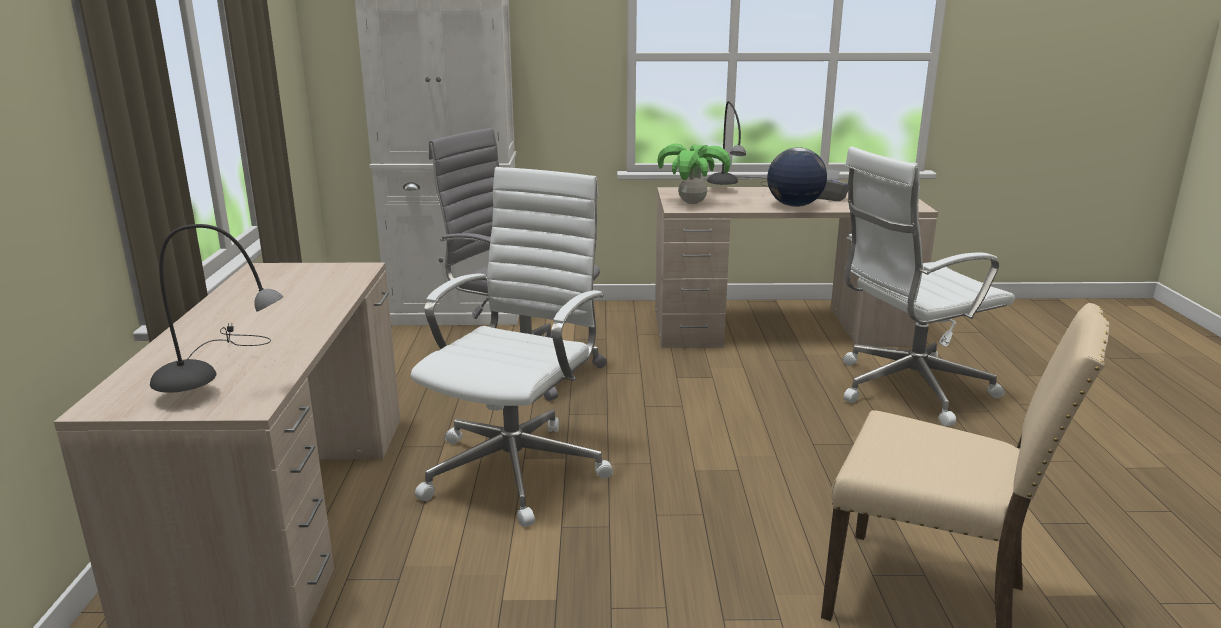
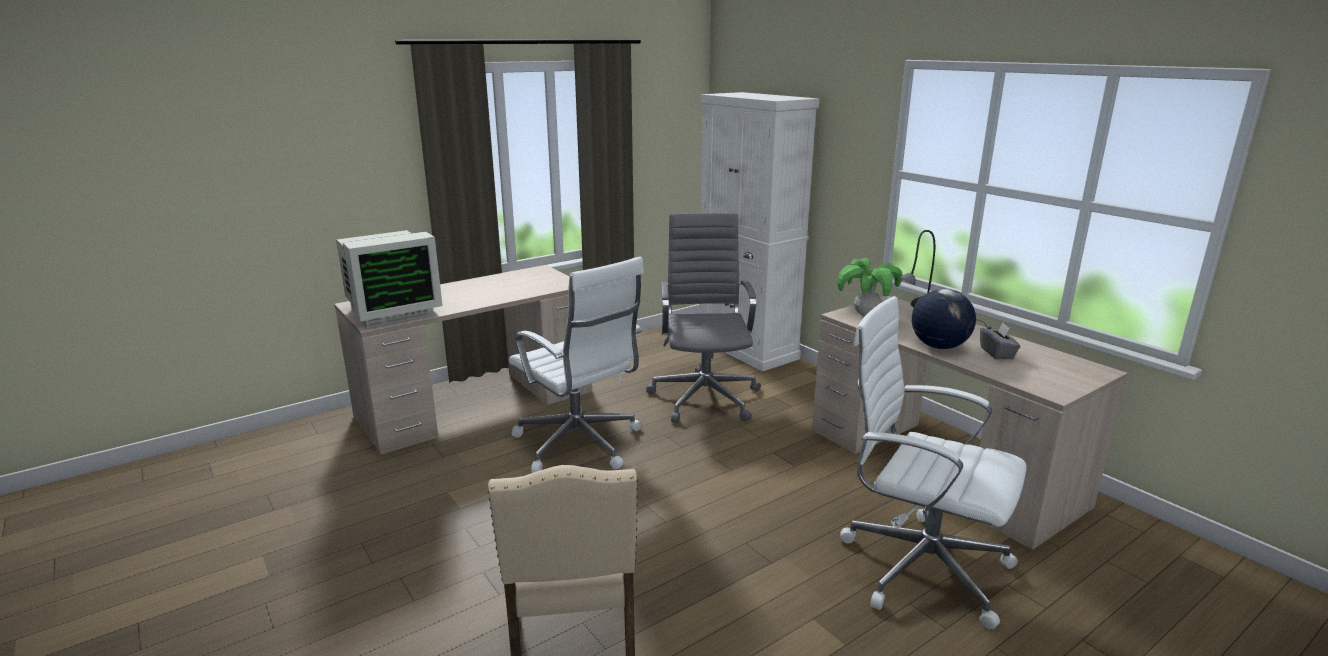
camera: 55 degrees right, 0 degrees up
(218, 382) = (392, 311): grey table lamp -> monitor
(518, 468) = (580, 445): white office chair -> white office chair turned 60 degrees clockwise

